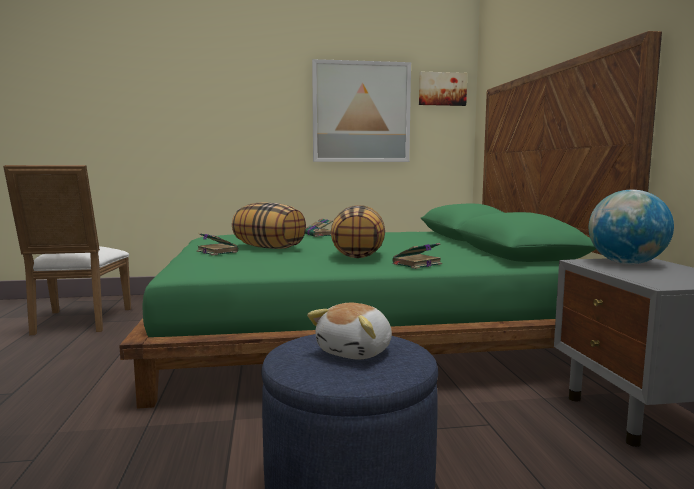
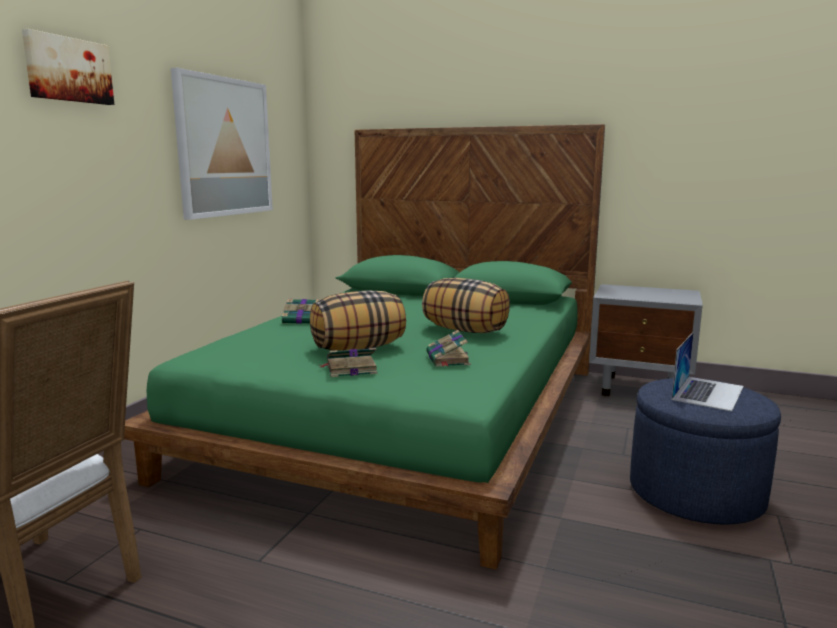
camera: 60 degrees left, 5 degrees up
(356, 352) = (708, 392): plush toy -> laptop
(416, 264) = (524, 325): book -> book (448, 359)
(442, 89) = (286, 120): picture -> picture (68, 70)
(626, 263) = (620, 291): globe -> none

